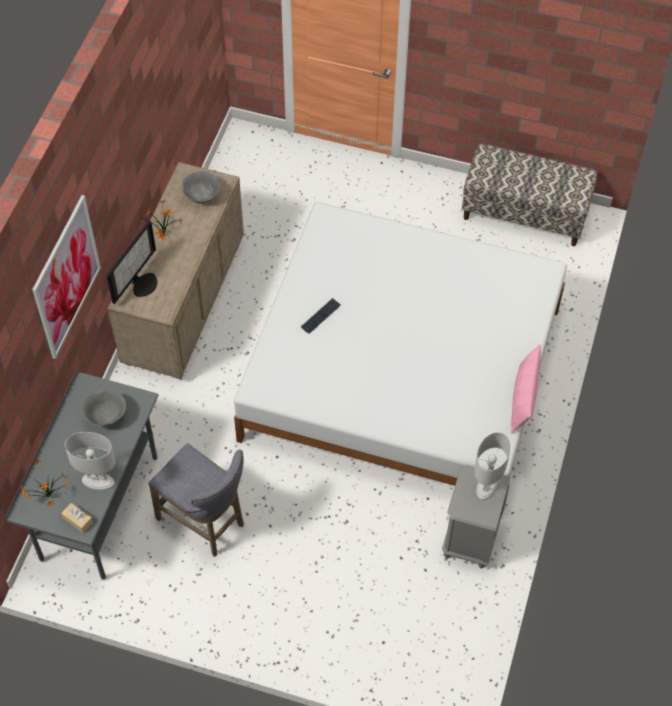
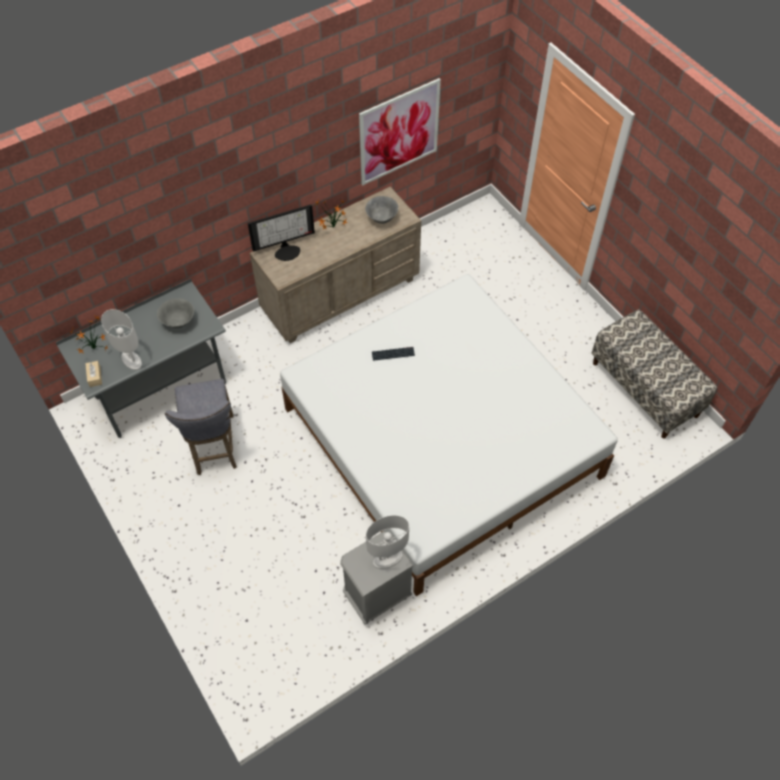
camera: 40 degrees right, 0 degrees up
(66, 277) = (197, 199): picture -> picture (399, 132)
(523, 399) = (483, 516): pink pillow -> none

